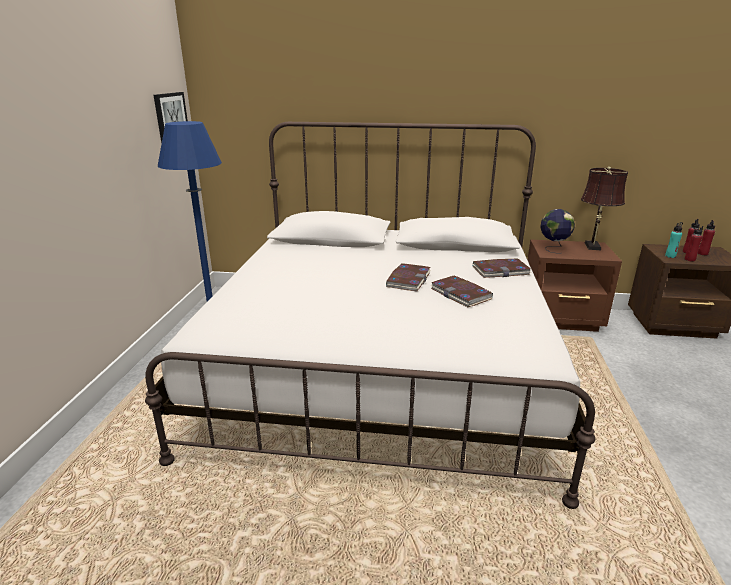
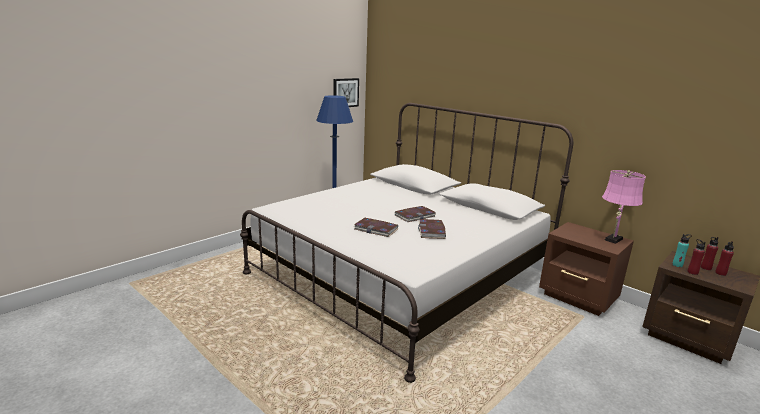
camera: 35 degrees right, 5 degrees down
(500, 270) = (486, 228): book -> book (376, 229)
(553, 248) = (573, 231): globe -> none
(593, 247) = (612, 240): brown table lamp -> pink table lamp

